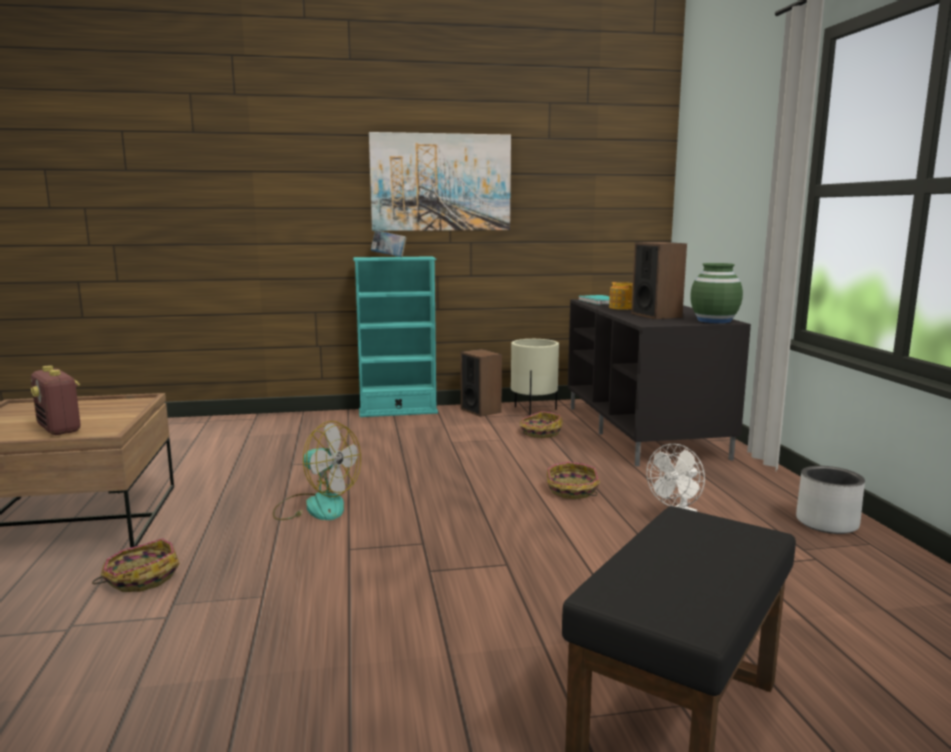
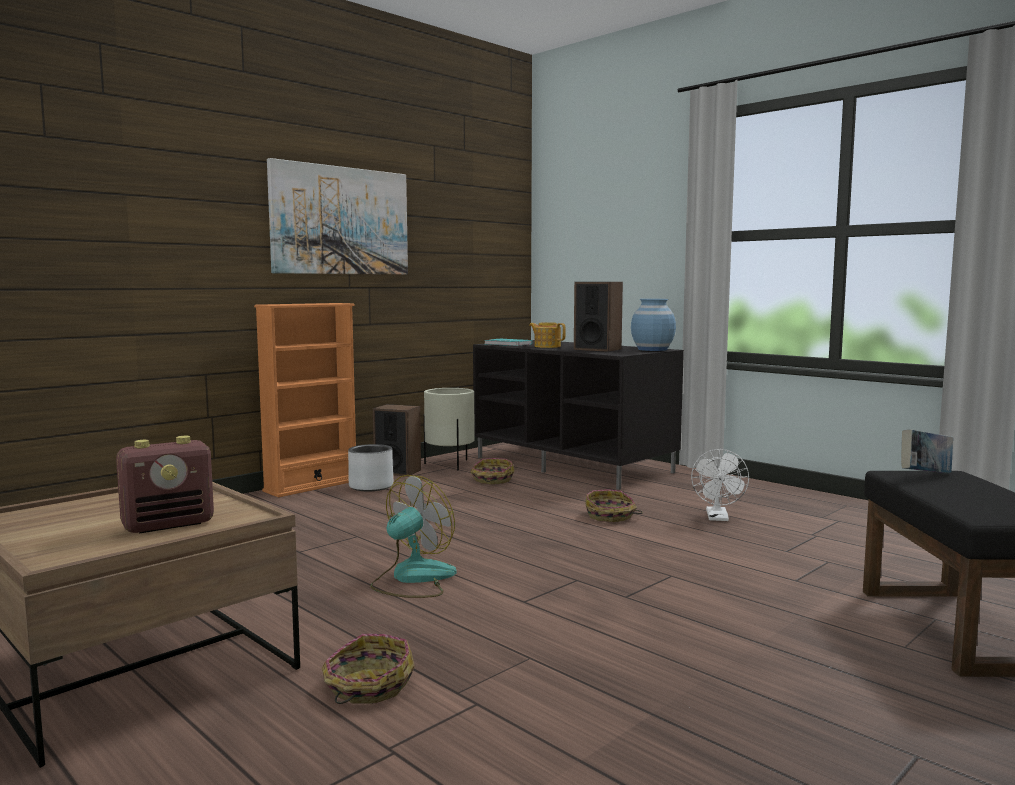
camera: 35 degrees left, 5 degrees down
(60, 429) = (169, 525): radio -> radio turned 45 degrees counterclockwise
(315, 506) = (413, 579): fan -> fan turned 45 degrees counterclockwise
(389, 257) = (299, 303): book -> book (925, 475)
(398, 411) = (311, 486): turquoise bookcase -> orange bookcase
(714, 320) = (652, 349): green vase -> blue vase
(827, 523) = (804, 499): grey planter -> grey planter (371, 486)

